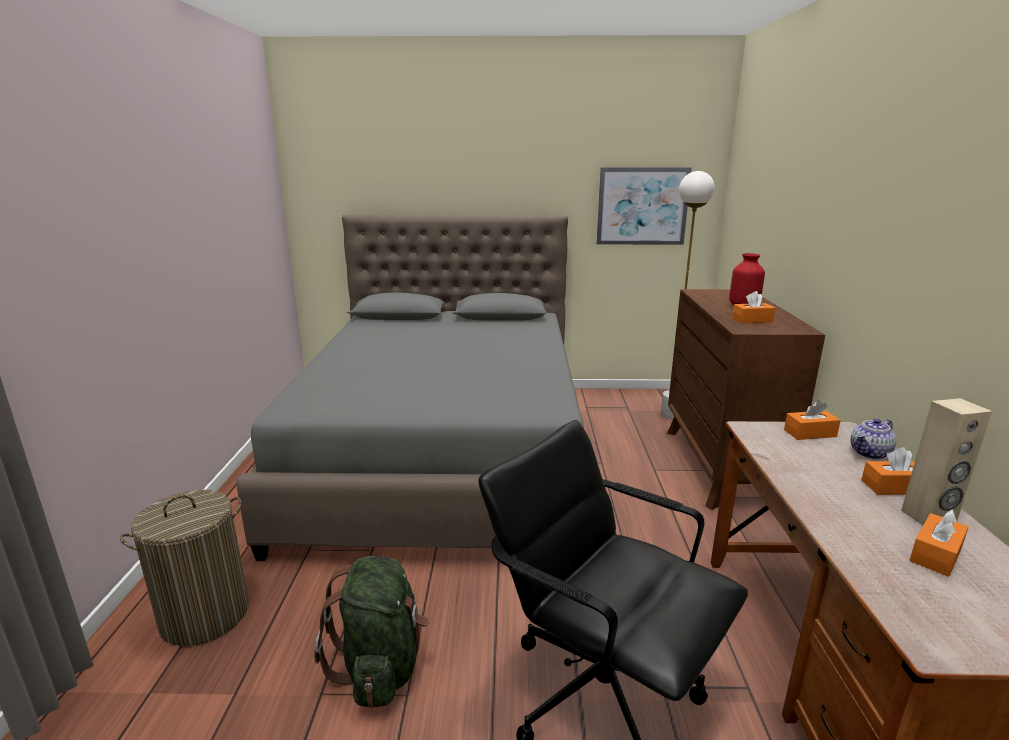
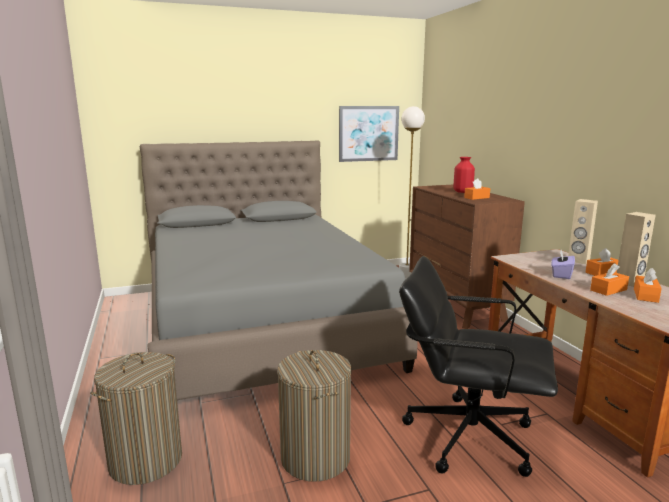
camera: 20 degrees left, 5 degrees down
(381, 667) = (315, 458): green backpack -> laundry basket
(810, 433) = (540, 256): orange tissue box -> orange tissue box (608, 290)
(811, 478) = (561, 275): none -> purple tissue box
(870, 453) = (578, 261): teapot -> beige speaker

